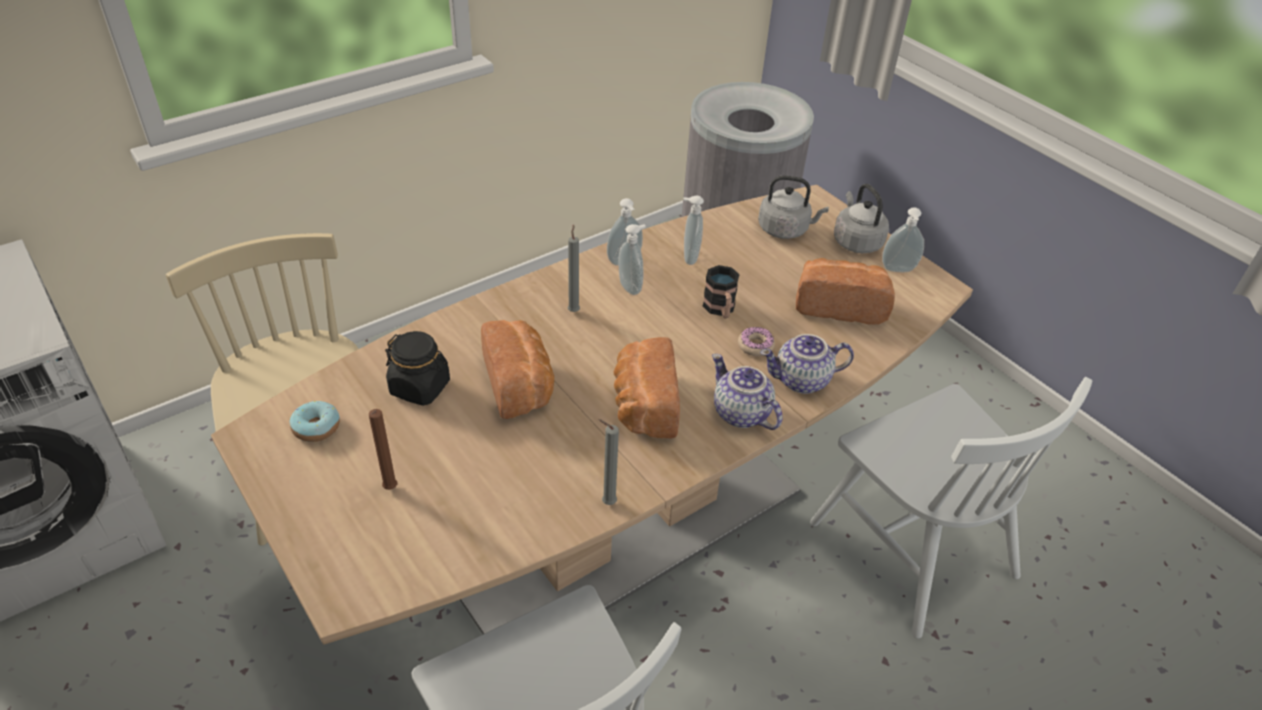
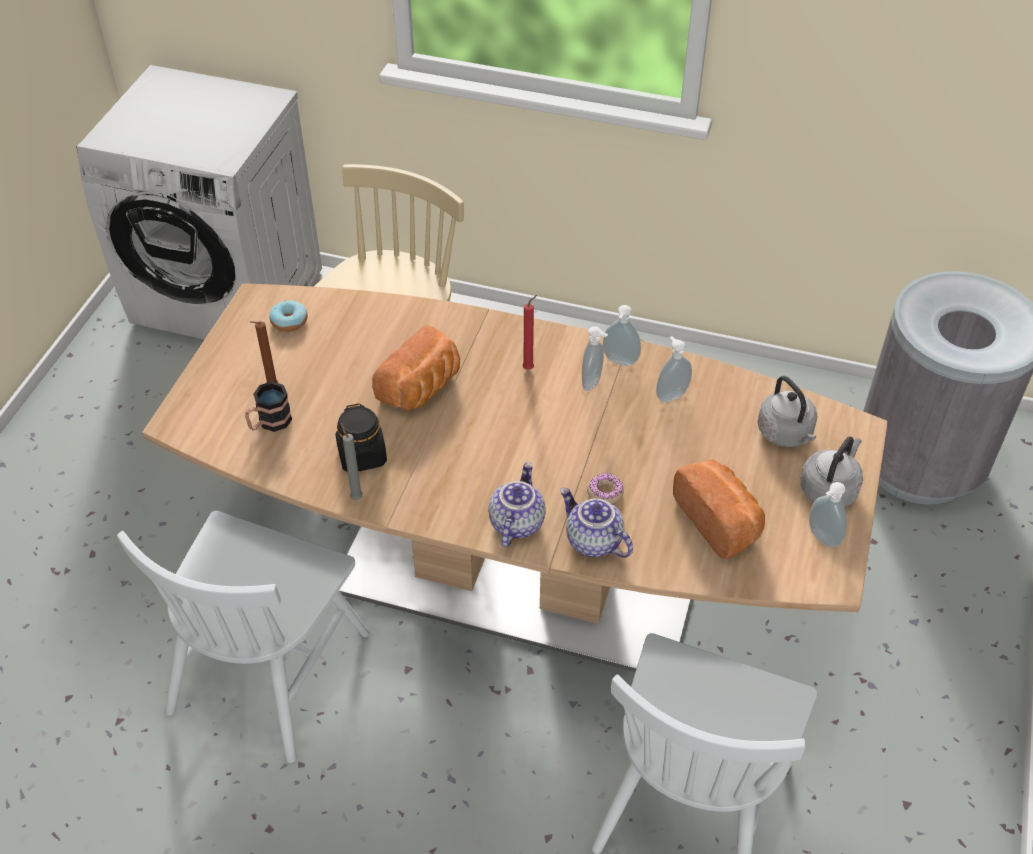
camera: 55 degrees right, 5 degrees up
(420, 387) = (370, 342): black jar -> black jar (362, 456)
(573, 310) = (529, 368): grey candle -> red candle
(643, 406) = (468, 463): bread -> none
(720, 309) = (626, 448): mug -> mug (269, 423)

